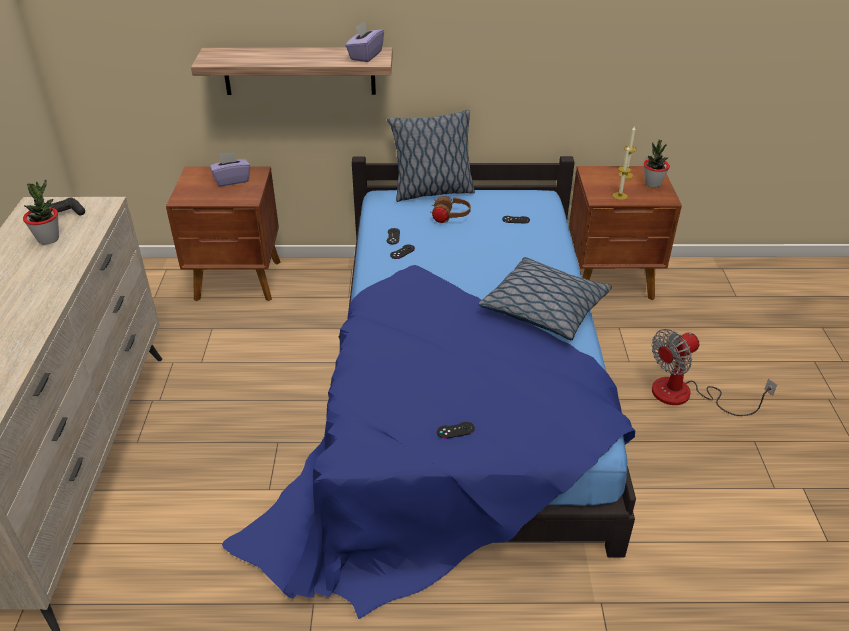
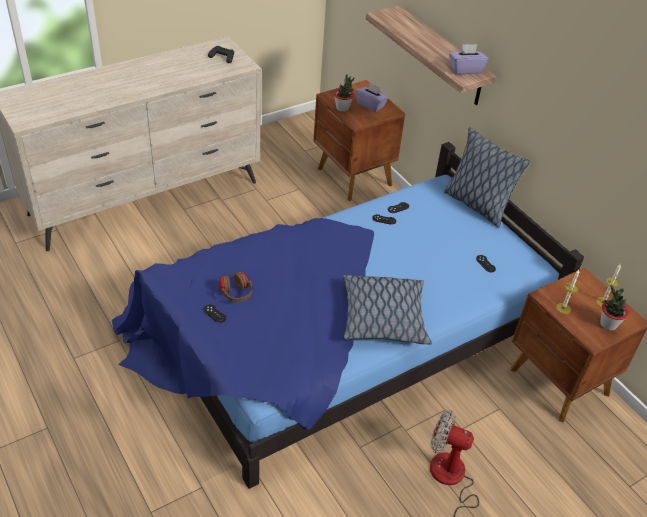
camera: 55 degrees right, 5 degrees up
(48, 239) = (197, 64): potted plant -> potted plant (342, 108)
(450, 218) = (450, 227): brown headphones -> brown headphones (236, 294)

